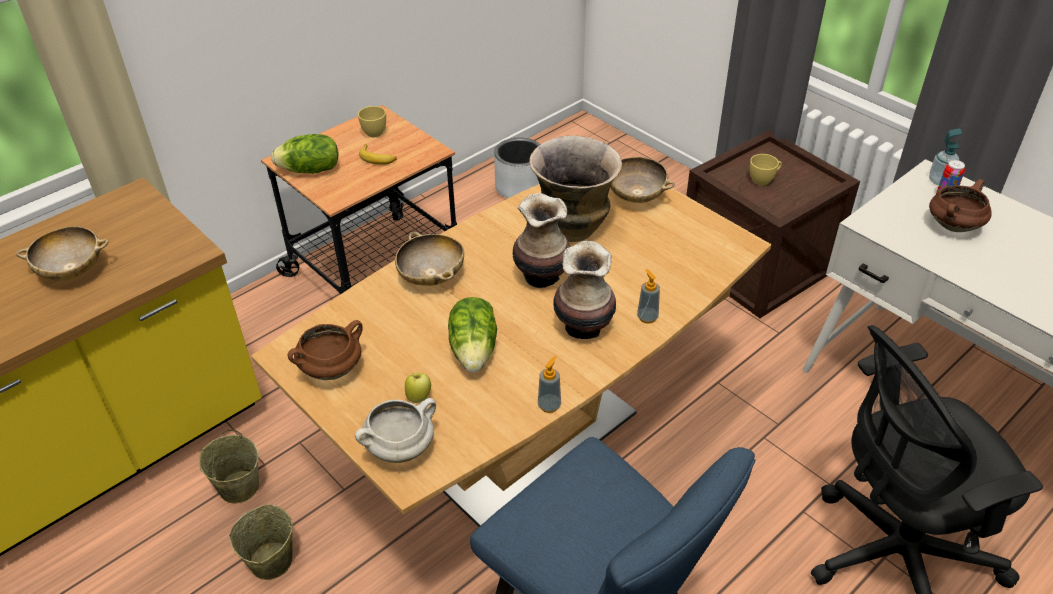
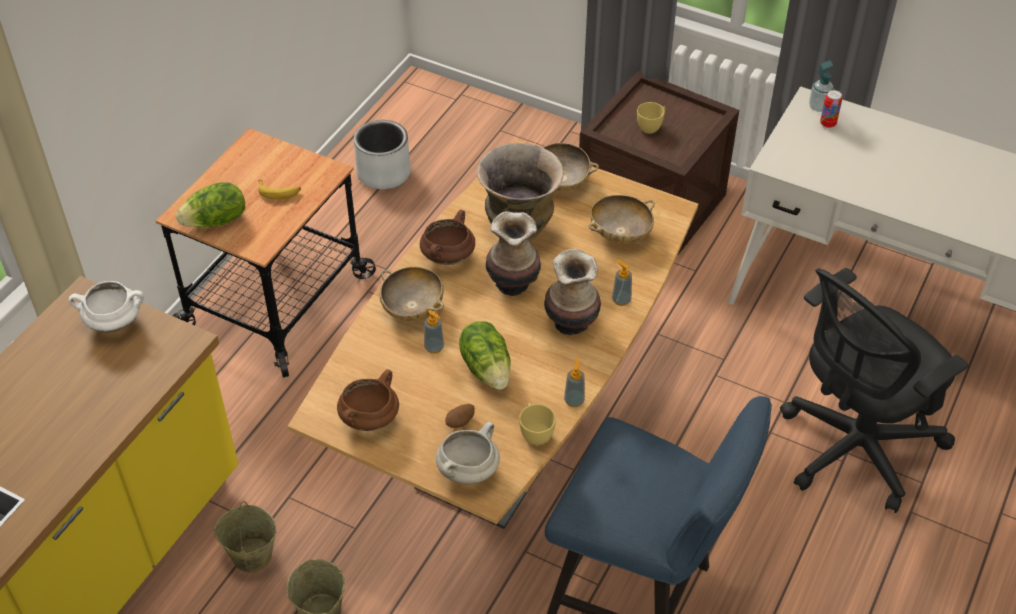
camera: 20 degrees left, 5 degrees up
(72, 270) = (77, 390): beige bowl -> beige bowl (620, 233)
(144, 221) = (115, 322): none -> white cooking pot
(375, 131) = (258, 161): yellow cup -> yellow cup (535, 433)
(419, 397) = (460, 423): apple -> potato
(432, 317) = (434, 347): none -> soap dispenser
(953, 225) = (843, 150): brown cooking pot -> brown cooking pot (448, 256)

